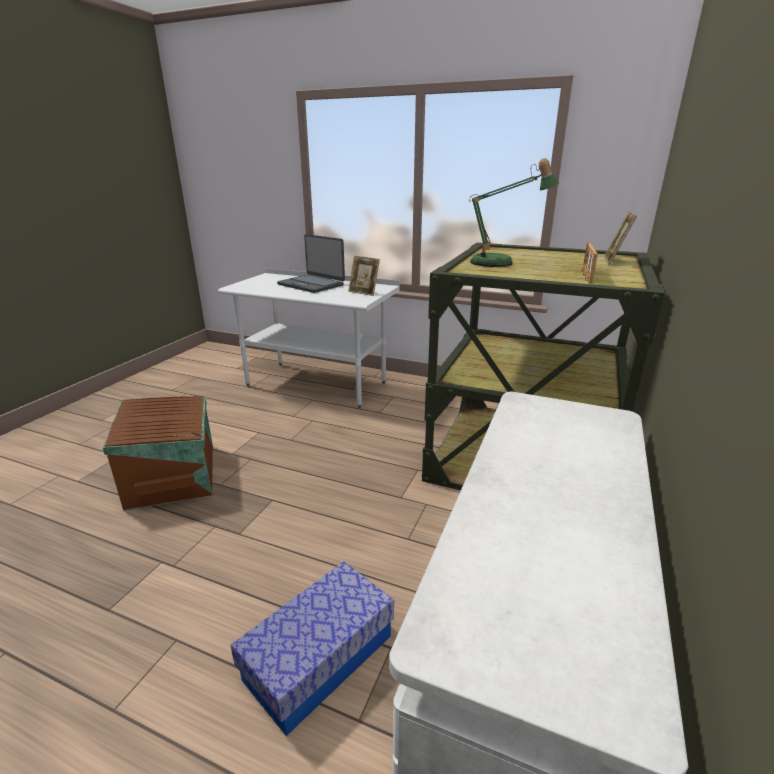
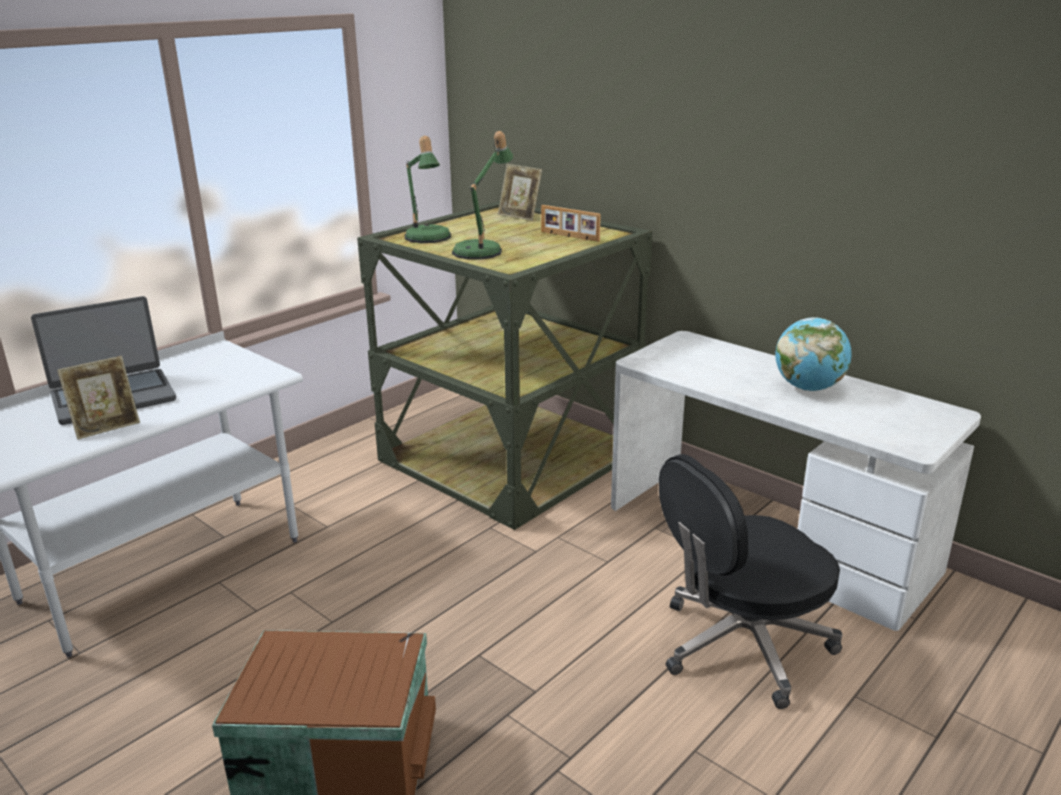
camera: 70 degrees left, 0 degrees up
(319, 657) = (741, 646): storage box -> black office chair
(364, 292) = (229, 366): picture frame -> picture frame (106, 427)
(503, 252) = (428, 239): none -> table lamp
(567, 515) = (808, 388): none -> globe

